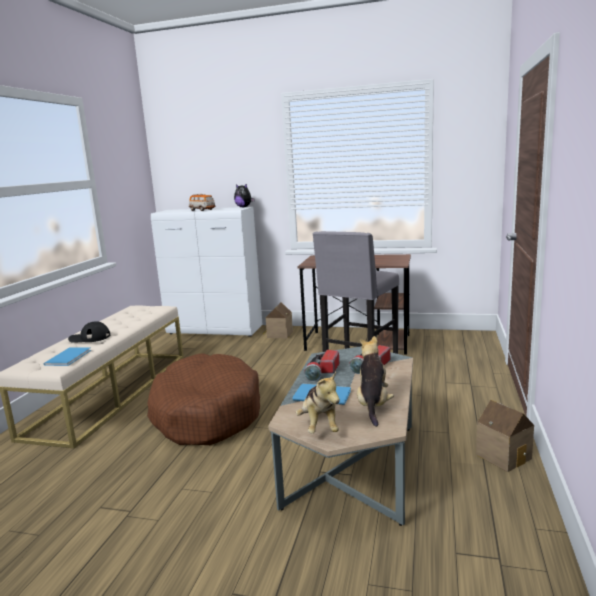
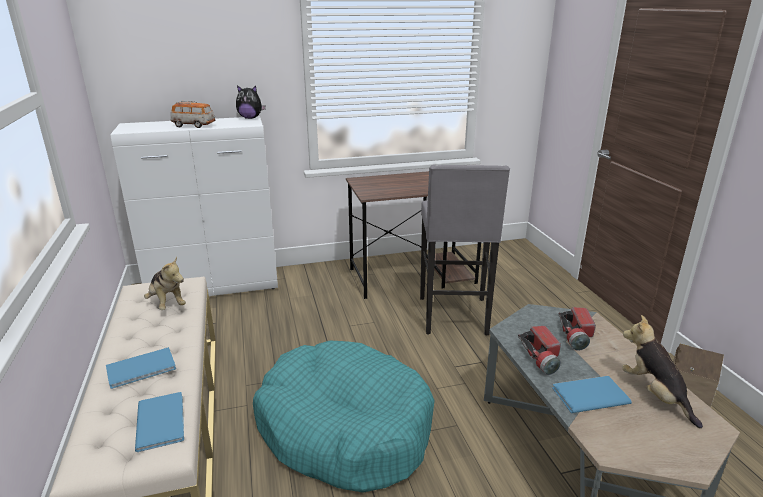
camera: 30 degrees left, 10 degrees up
(89, 338) = (143, 369): black cap -> blue book
(206, 413) = (344, 428): brown dog bed -> turquoise dog bed
(278, 334) = (308, 280): toy house -> none
(319, 426) = (651, 447): plush toy -> plush toy (167, 303)

